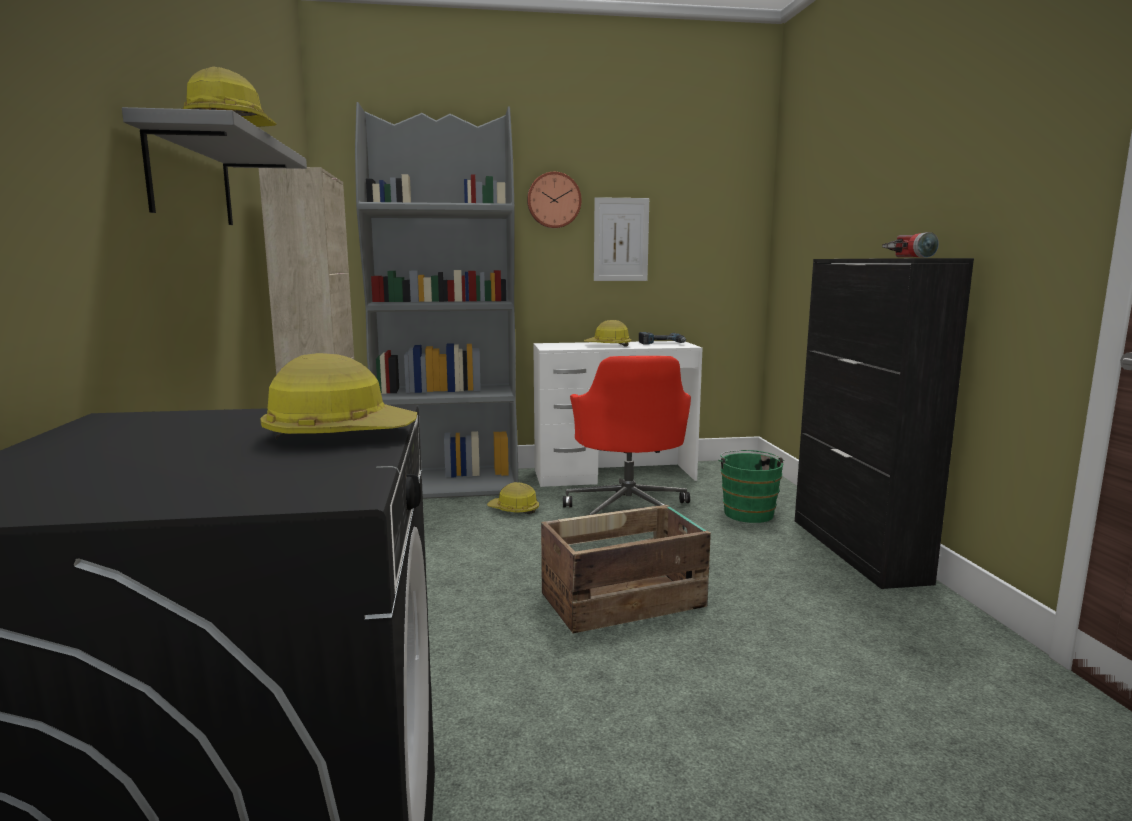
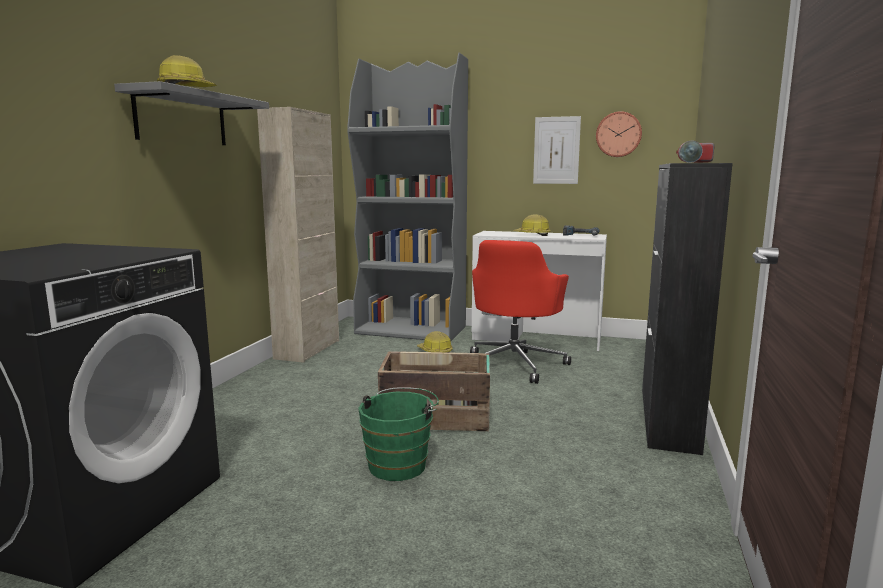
camera: 25 degrees right, 0 degrees up
(339, 434) = (115, 257): hard hat -> none
(553, 200) = (503, 120): wall clock -> wall clock (618, 134)
(748, 512) = (610, 378): green bucket -> green bucket (400, 464)

